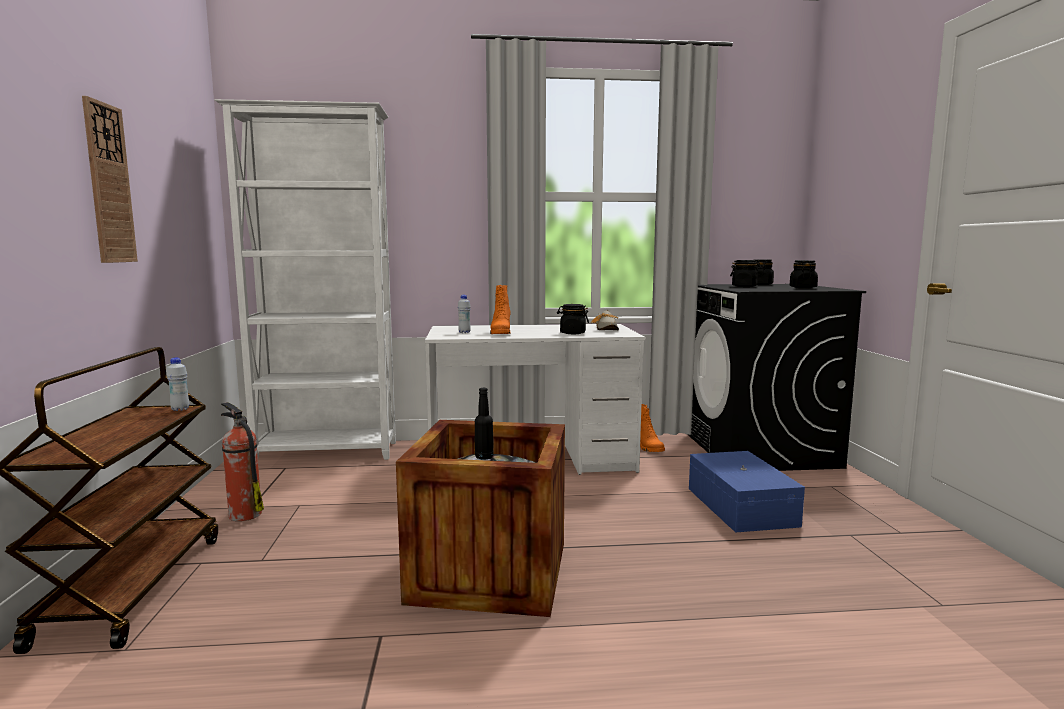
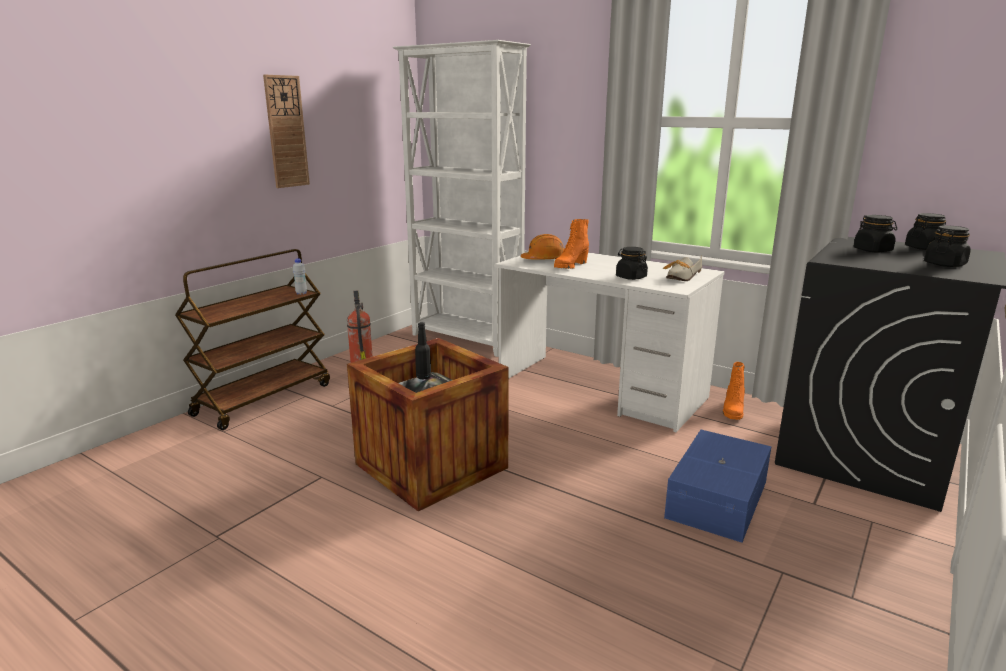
camera: 40 degrees right, 10 degrees up
(464, 332) = (544, 260): white bottle -> orange hard hat

